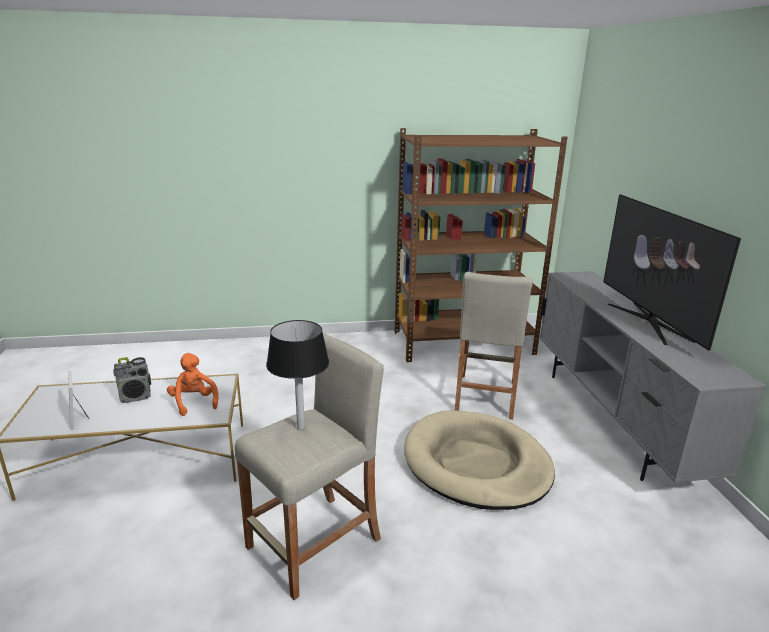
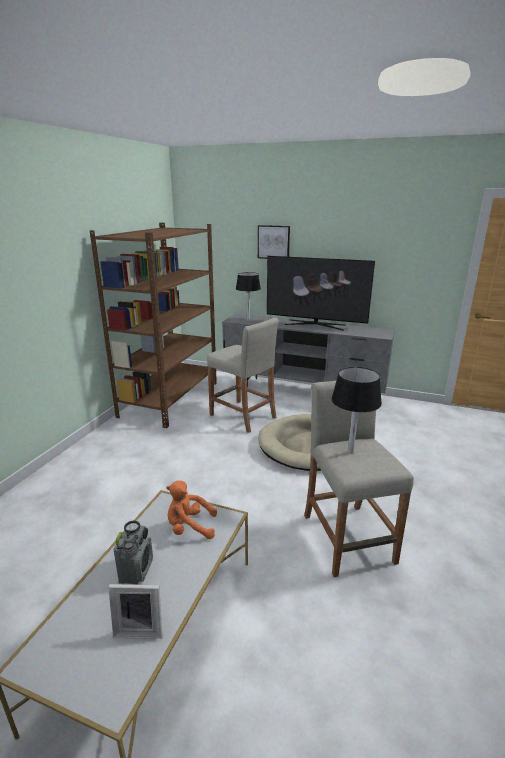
camera: 60 degrees left, 0 degrees up
(586, 281) = (248, 319): none -> black table lamp
(652, 176) = (273, 242): none -> picture

